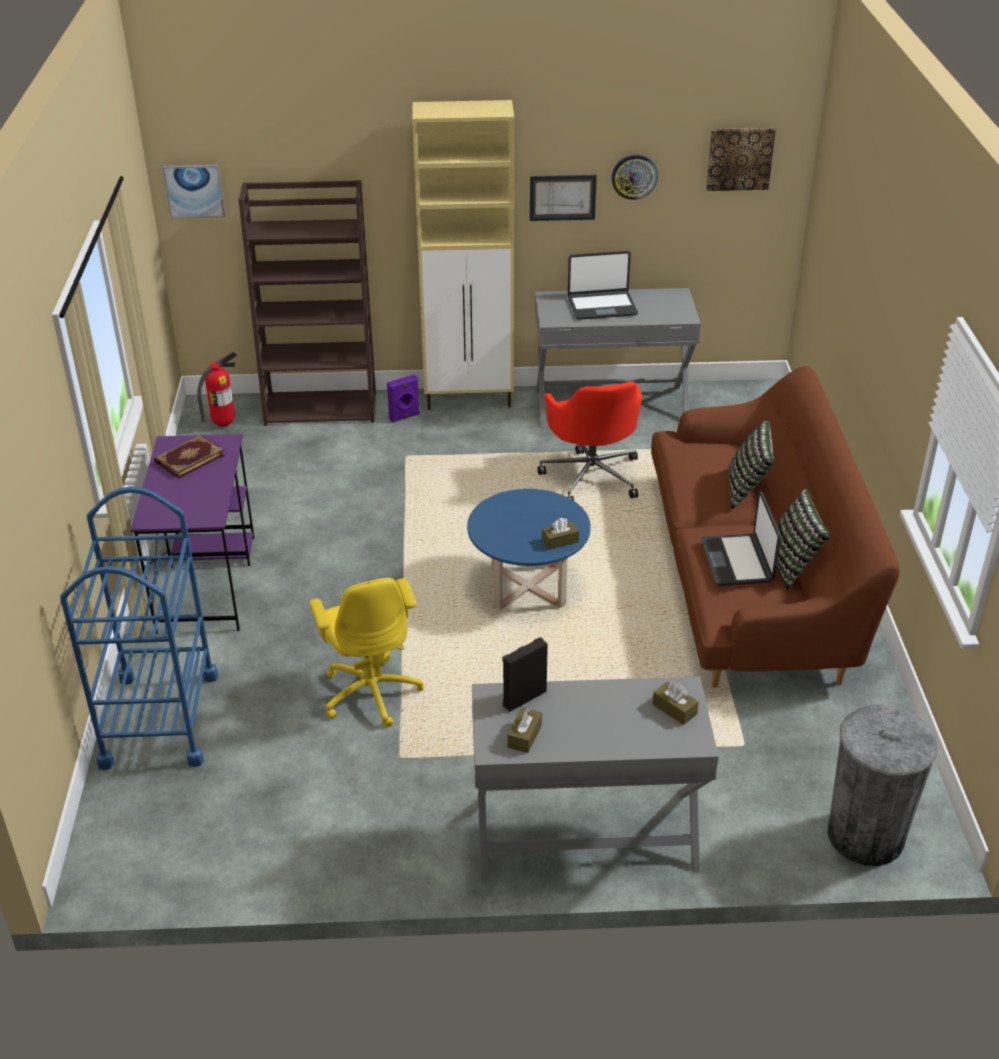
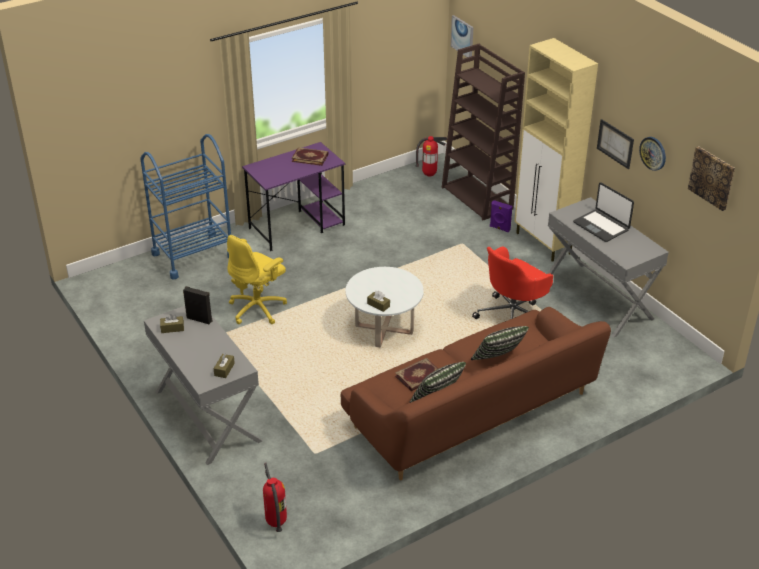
camera: 60 degrees right, 0 degrees up
(528, 587) = (384, 329): blue coffee table -> white coffee table
(738, 561) = (419, 376): laptop -> book
(865, 835) = (275, 523): grey trash can -> fire extinguisher

